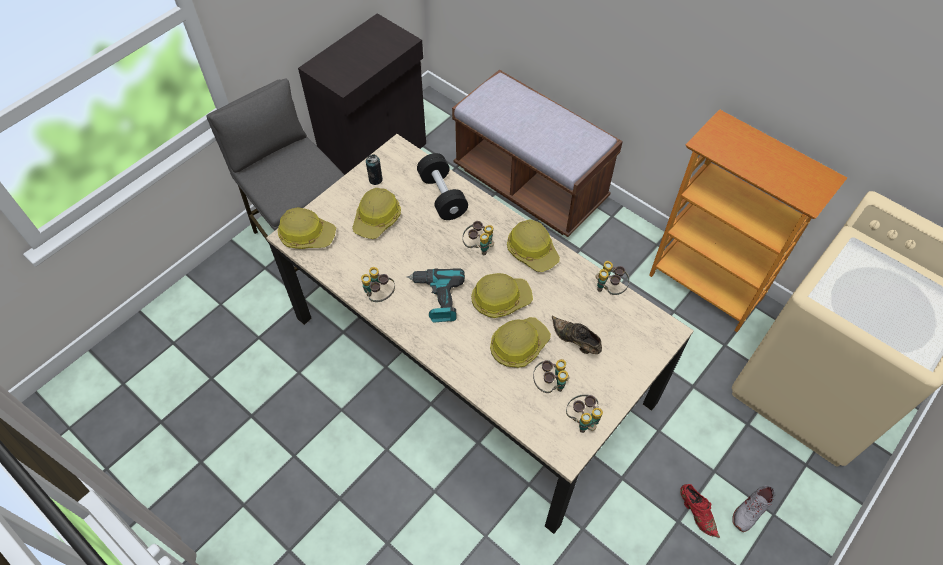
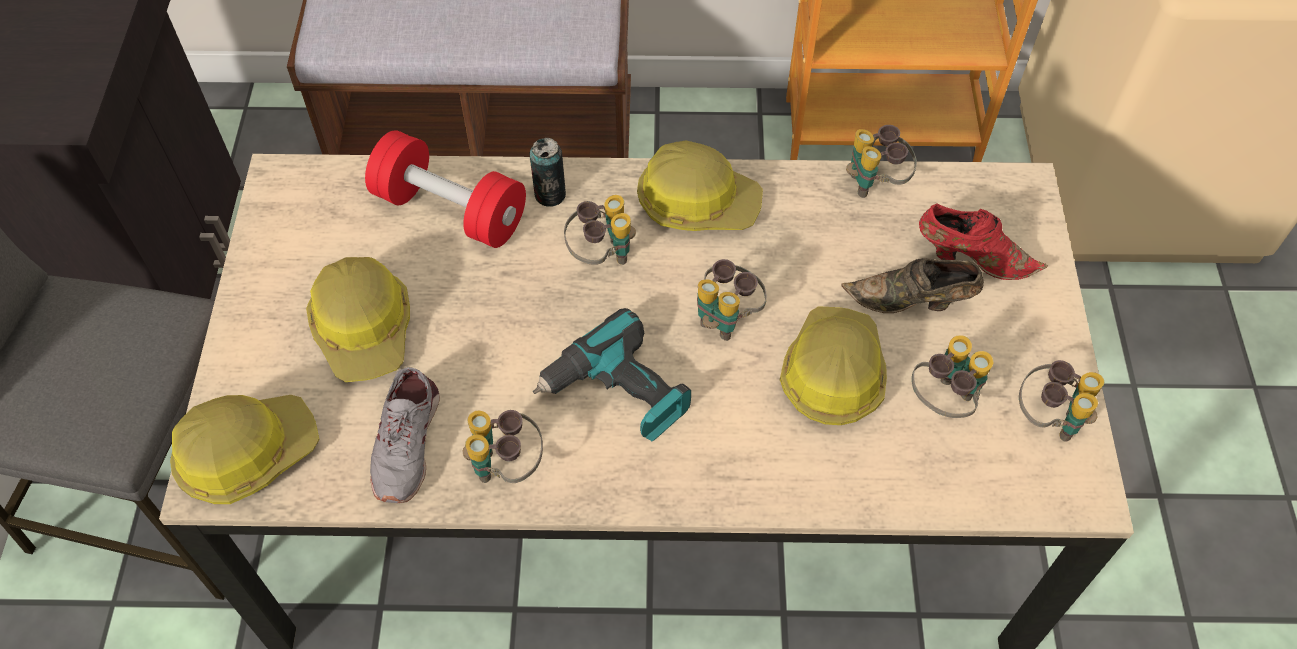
camera: 40 degrees left, 0 degrees up
(375, 179) = (291, 260): can -> can (550, 194)
(442, 196) = (450, 210): black dumbbell -> red dumbbell
(500, 299) = (726, 318): hard hat -> binoculars
(696, 512) = (1168, 463): red shoe -> red shoe (971, 258)
(751, 509) = (1224, 401): grey shoe -> grey shoe (406, 443)

